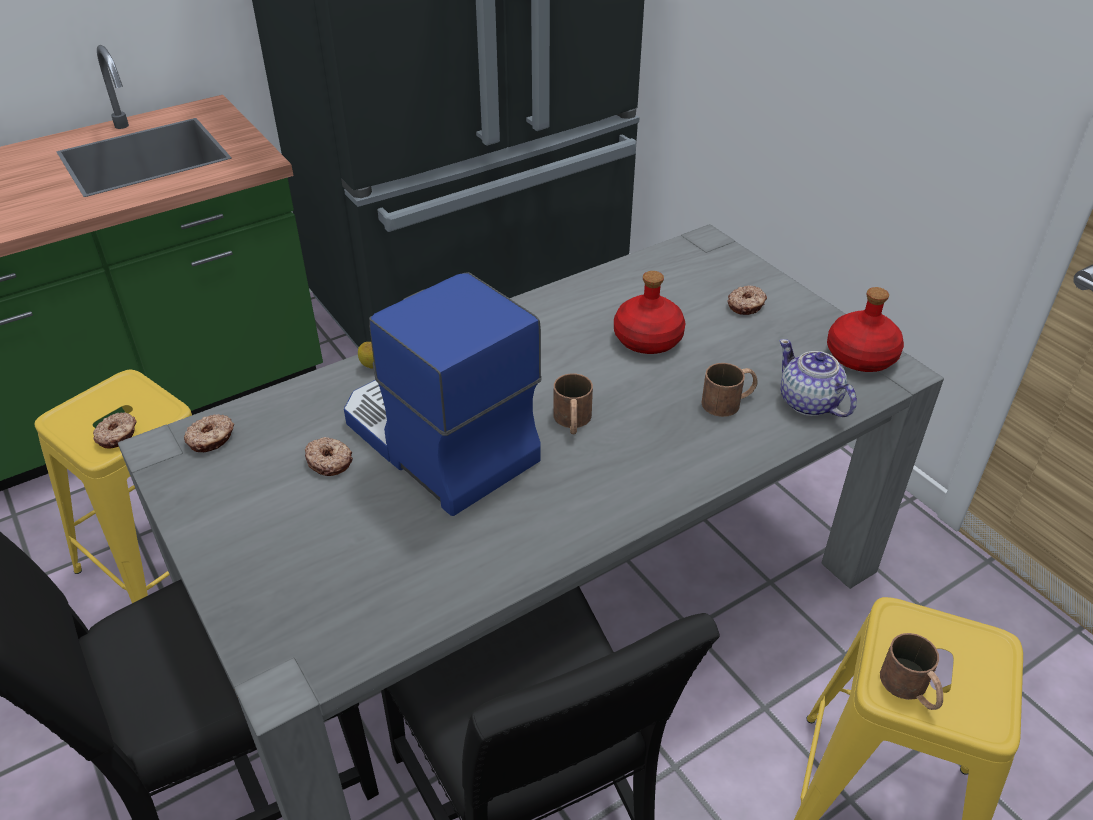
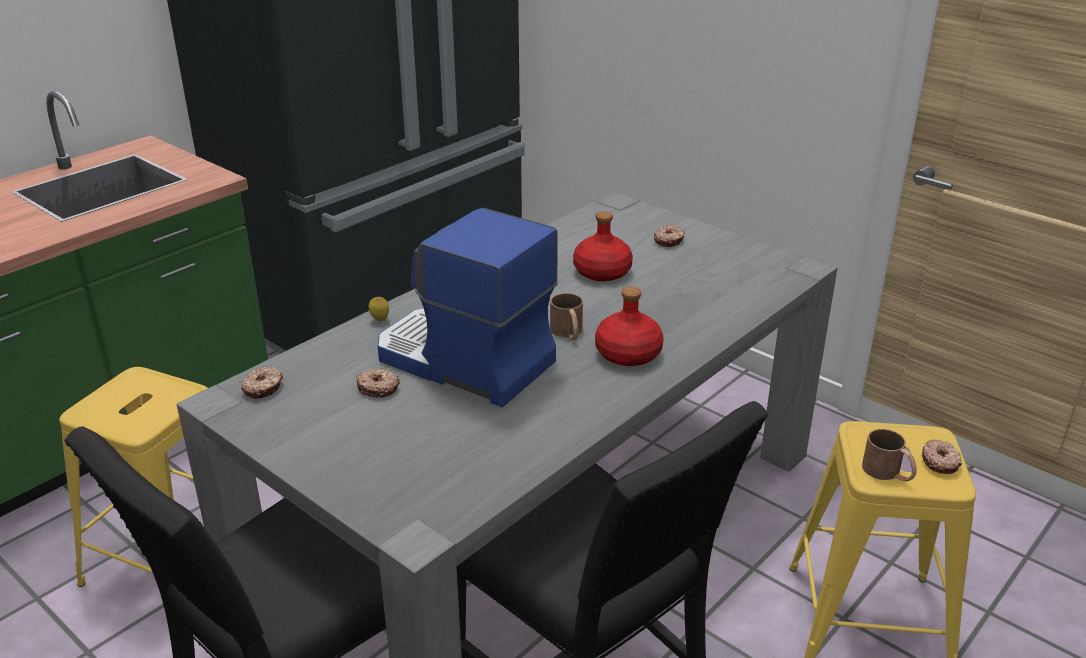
camera: 15 degrees left, 10 degrees down
(118, 435) = (149, 416): donut -> donut (940, 462)
(729, 401) = (685, 303): brown mug -> none
(809, 403) = (746, 296): teapot -> none
(860, 356) = (771, 261): red bottle -> red bottle (627, 353)

